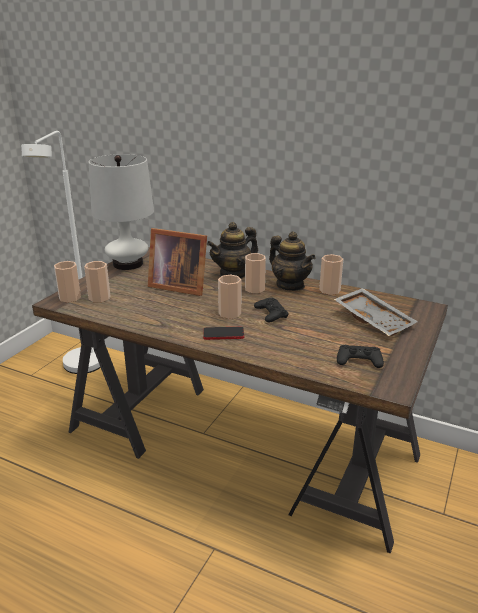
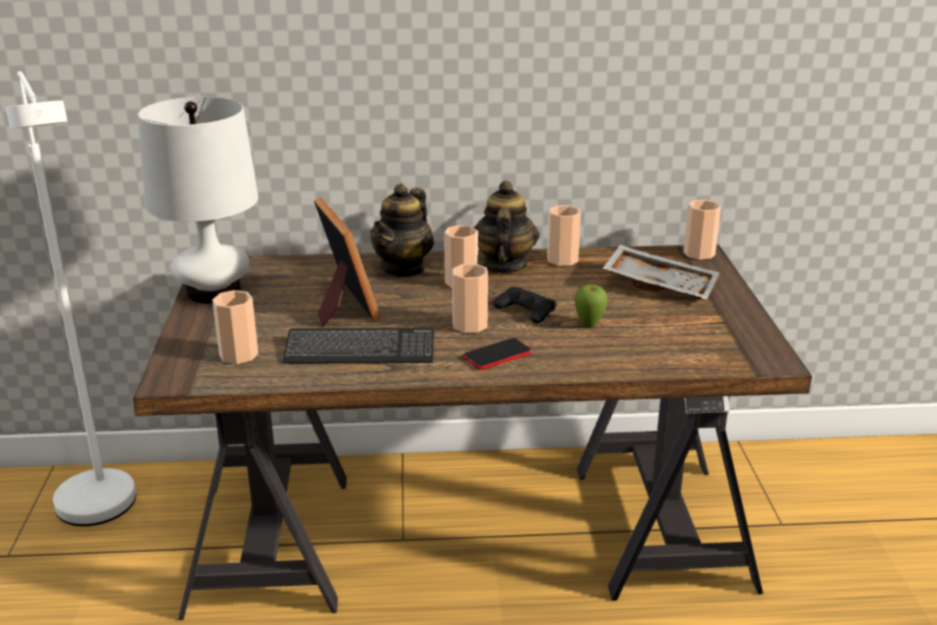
camera: 30 degrees left, 0 degrees up
(70, 297) = (187, 368): cup -> cup (699, 253)
(157, 311) = (360, 350): none -> keyboard
(178, 286) = (342, 305): picture frame -> picture frame turned 105 degrees counterclockwise
(290, 285) = (504, 265): teapot -> teapot turned 105 degrees counterclockwise
(298, 332) = (589, 325): none -> apple
(359, 360) = (701, 340): black game controller -> none

